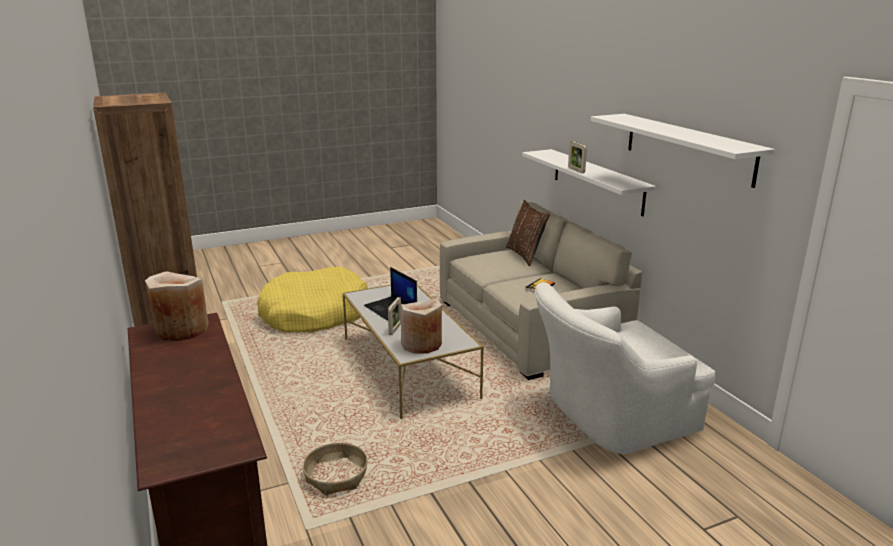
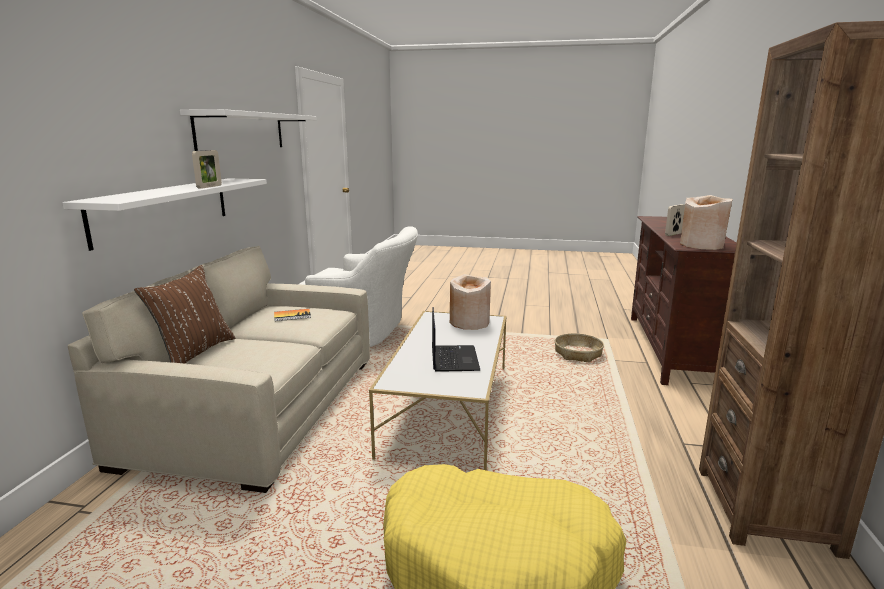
camera: 145 degrees left, 5 degrees down
(395, 329) = (476, 339): picture frame -> picture frame (673, 234)

